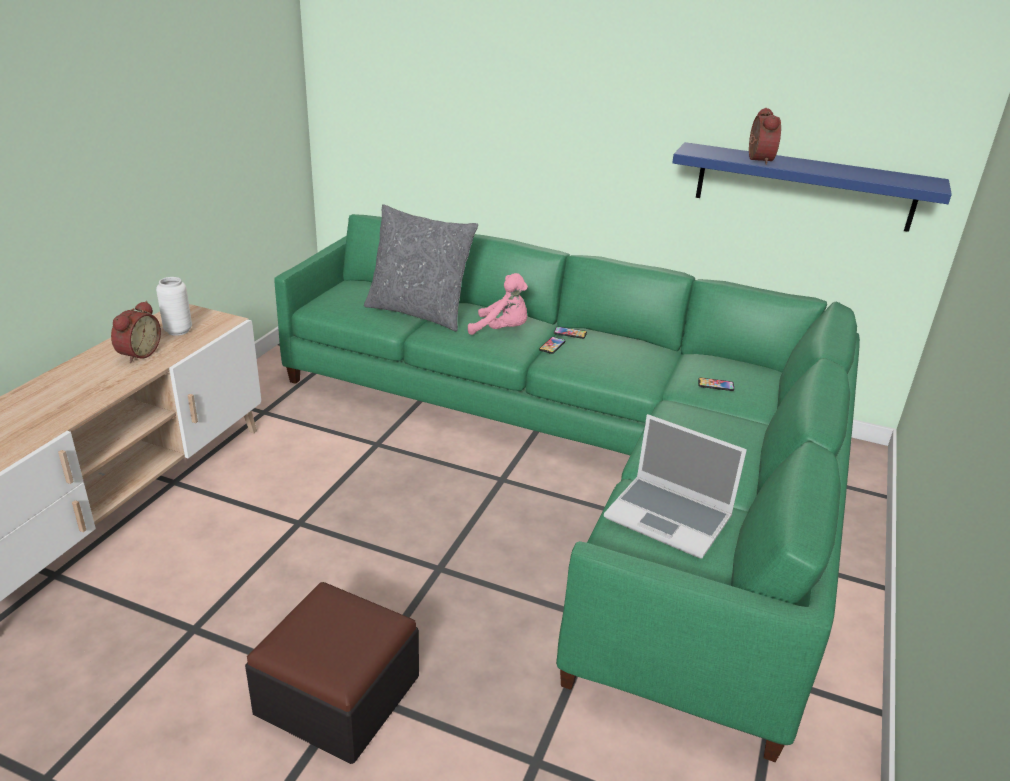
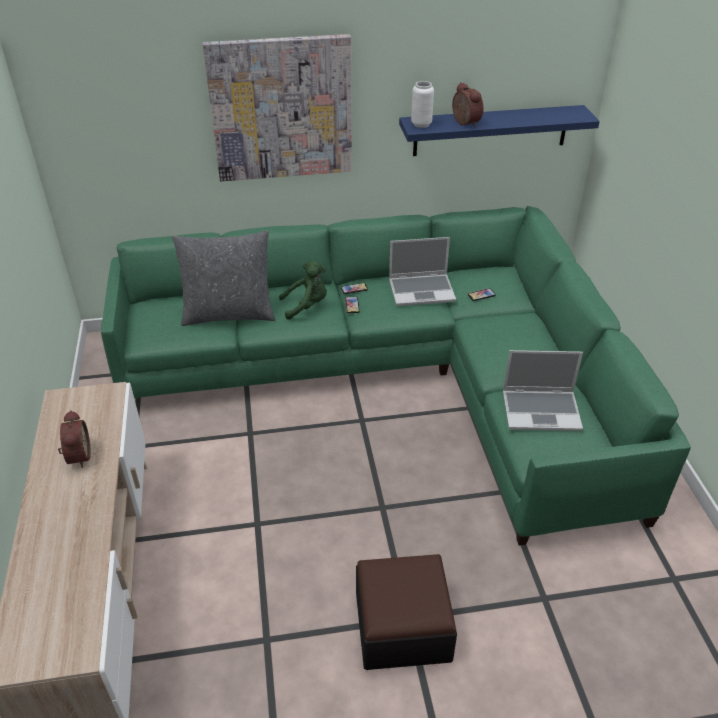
camera: 30 degrees left, 10 degrees up
(178, 331) = (83, 419): white vase -> white vase (421, 124)
(502, 330) = (306, 306): pink plush toy -> green plush toy
(548, 102) = (281, 109): none -> picture
(646, 358) = (422, 290): none -> laptop

